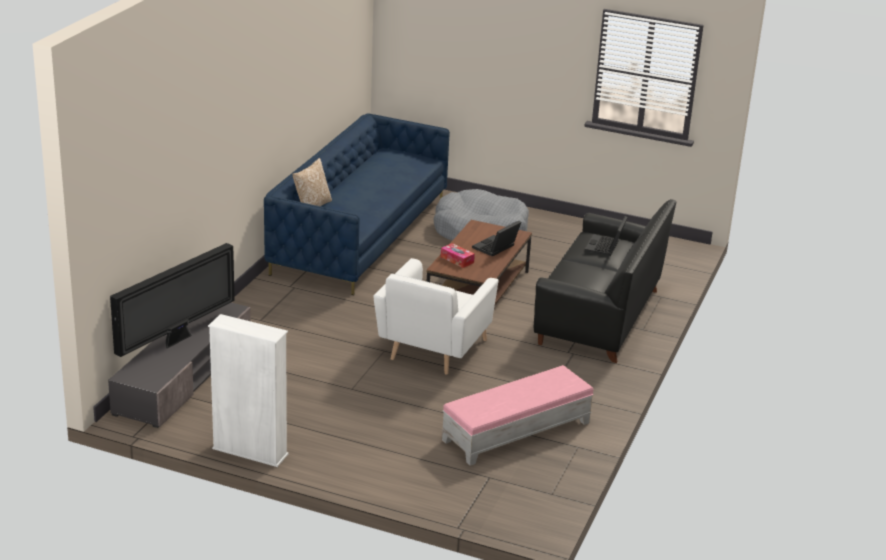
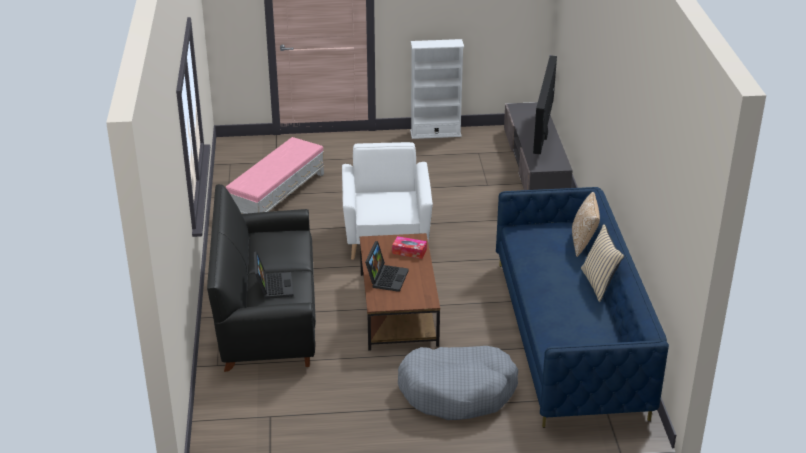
camera: 155 degrees right, 5 degrees up
(340, 181) = (599, 284): none -> beige pillow

